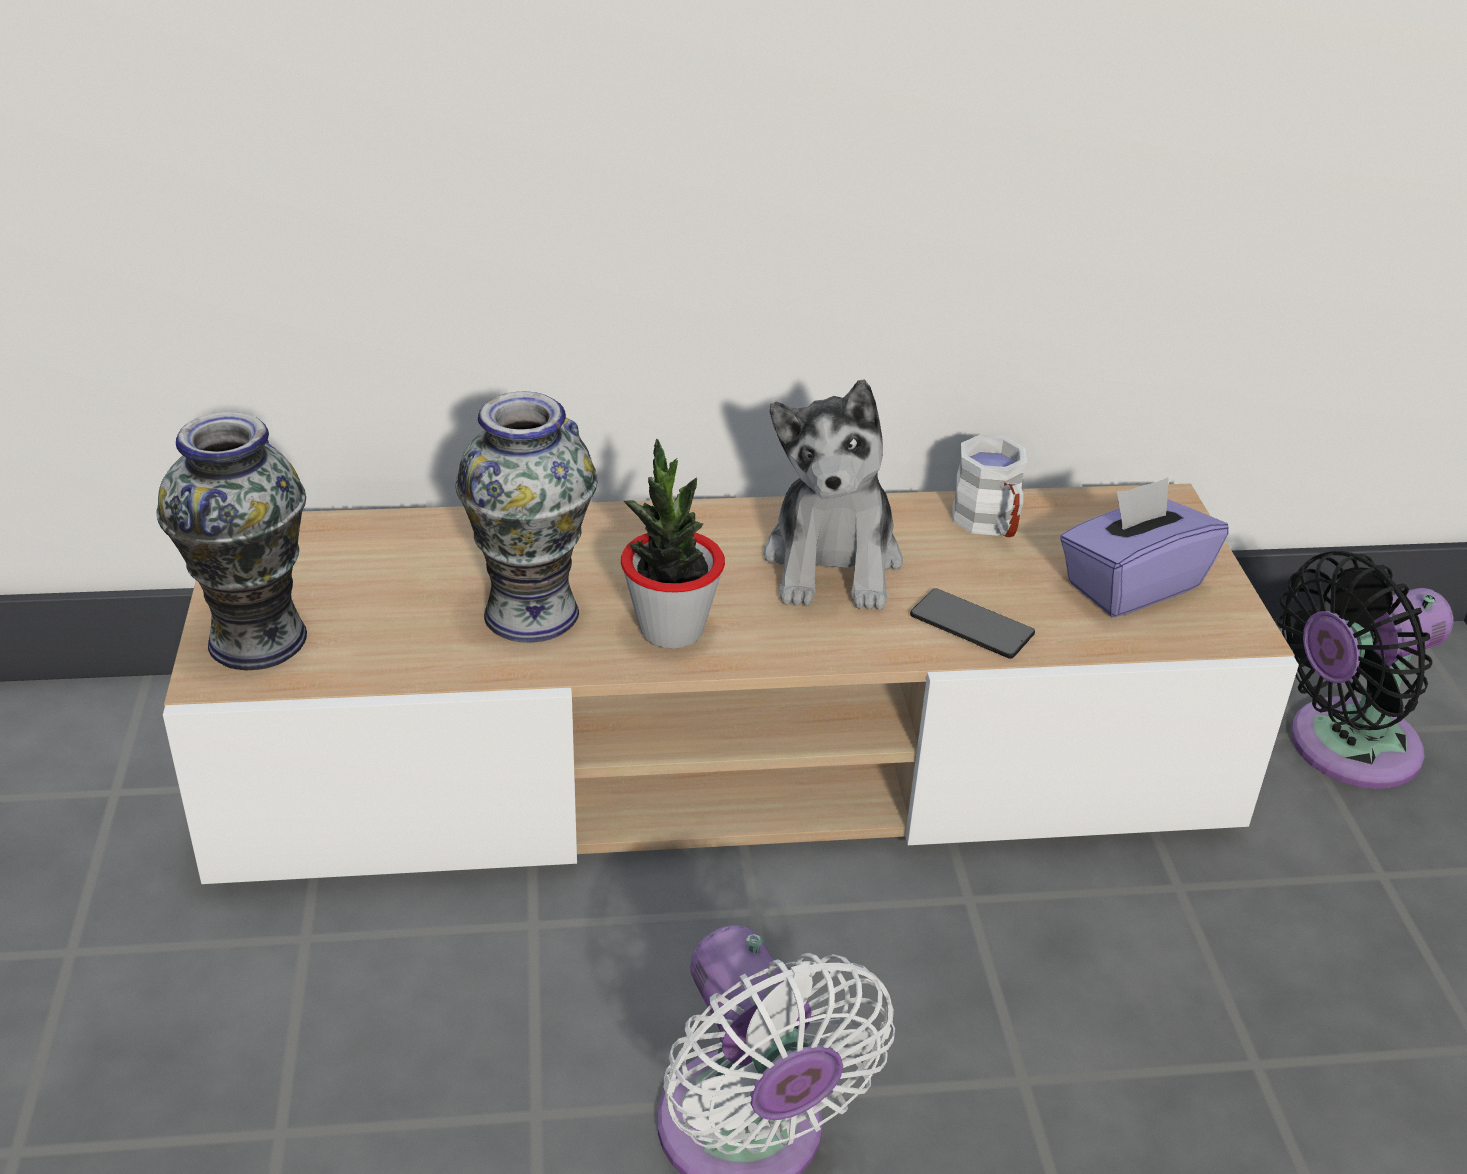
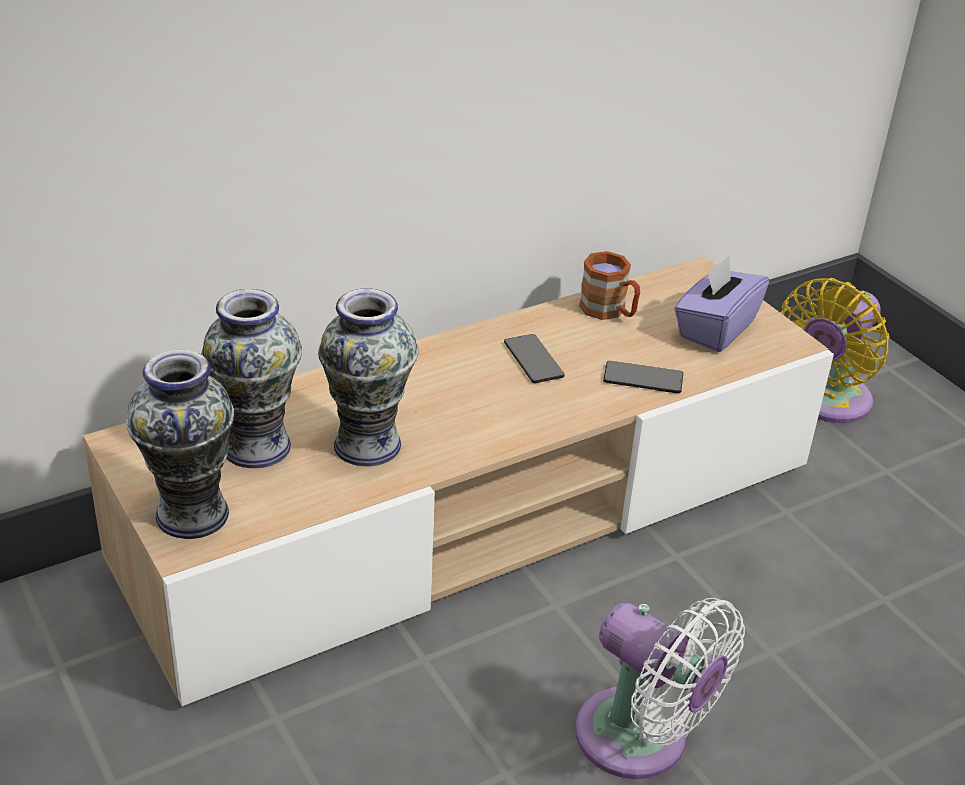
camera: 25 degrees left, 0 degrees up
(395, 578) = (255, 446): none -> vase
(671, 629) = (465, 430): potted plant -> none
(833, 562) = (533, 360): plush toy -> phone
(990, 525) = (609, 311): white mug -> brown mug
(1343, 748) = (825, 402): black fan -> yellow fan

